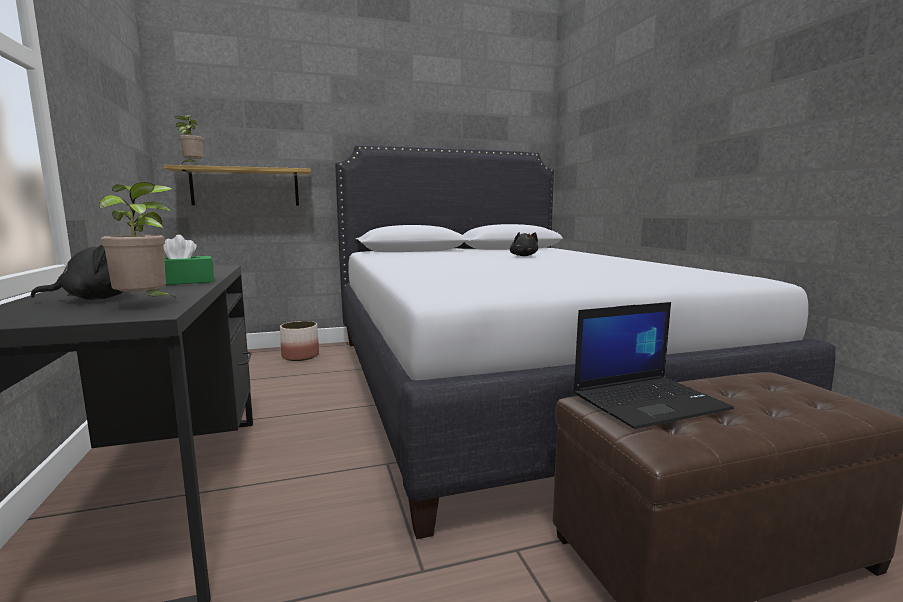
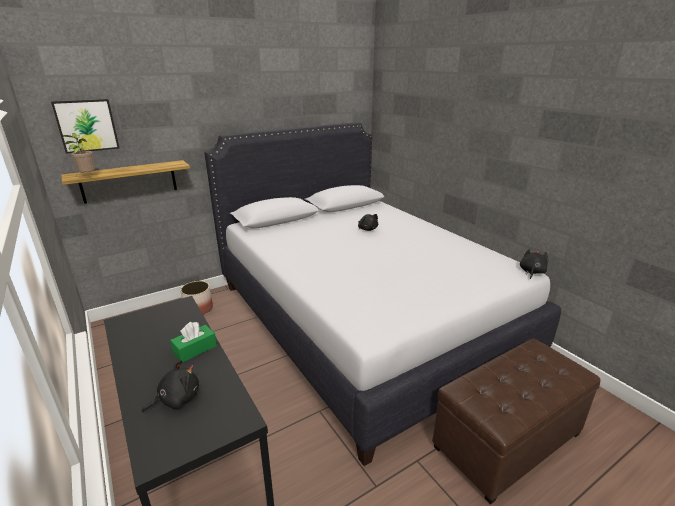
camera: 15 degrees left, 15 degrees up
(146, 305) = (225, 406): potted plant -> none
(208, 117) = (86, 125): none -> picture
(649, 401) = (486, 386): laptop -> none
(770, 280) = (531, 272): none -> black plush toy

